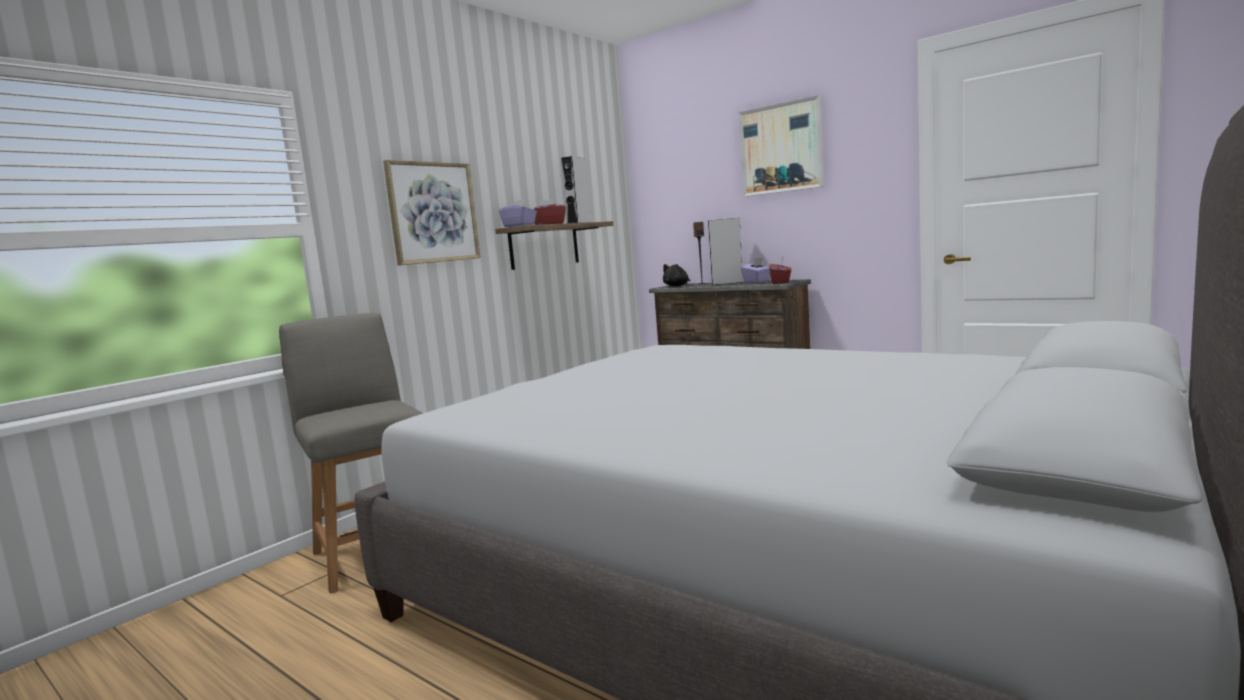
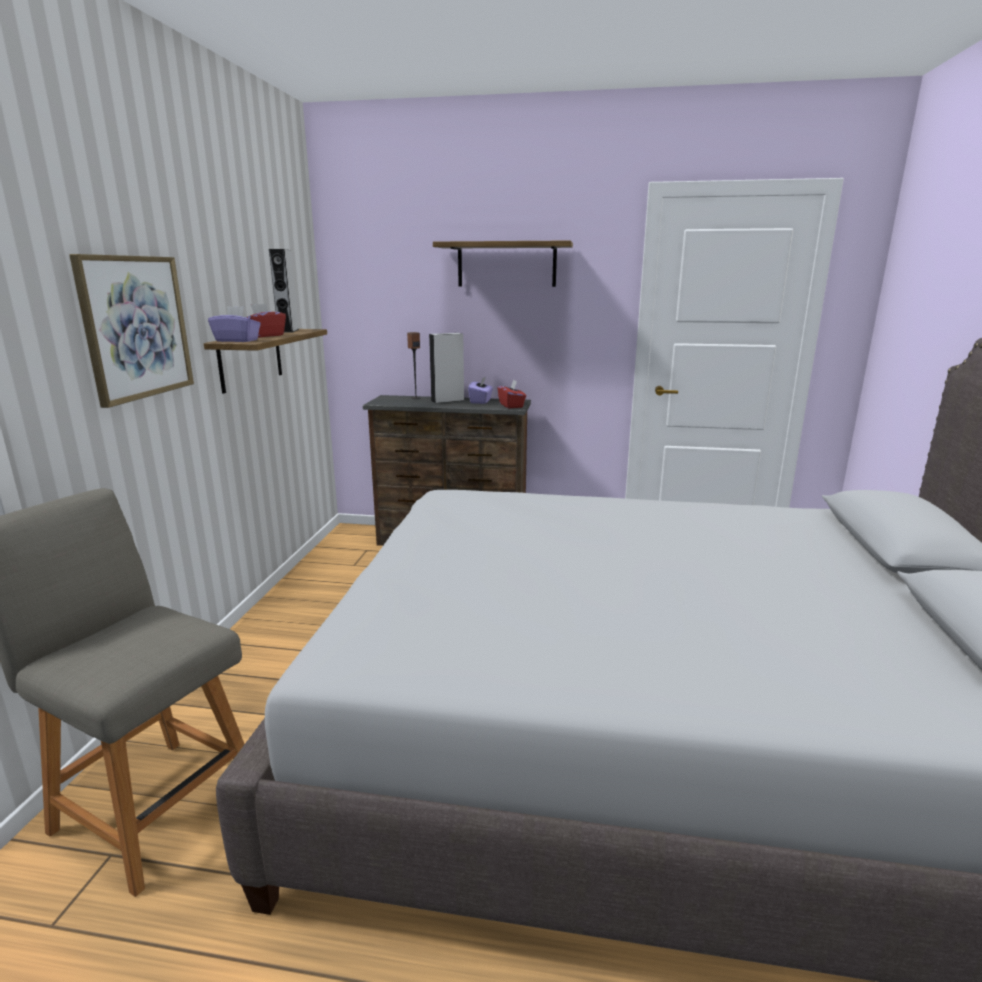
camera: 30 degrees left, 10 degrees up
(677, 286) = (392, 401): black plush toy -> none
(781, 148) = (506, 264): picture -> shelf

